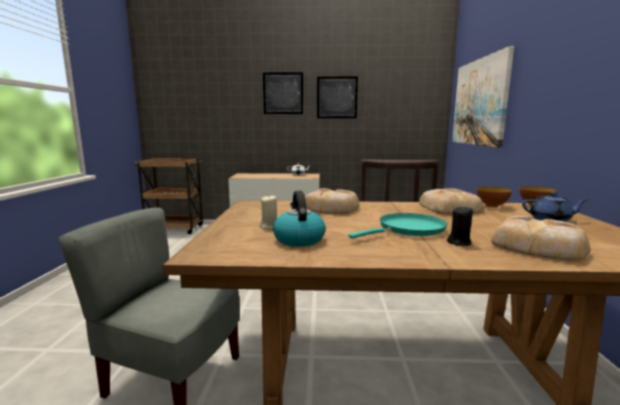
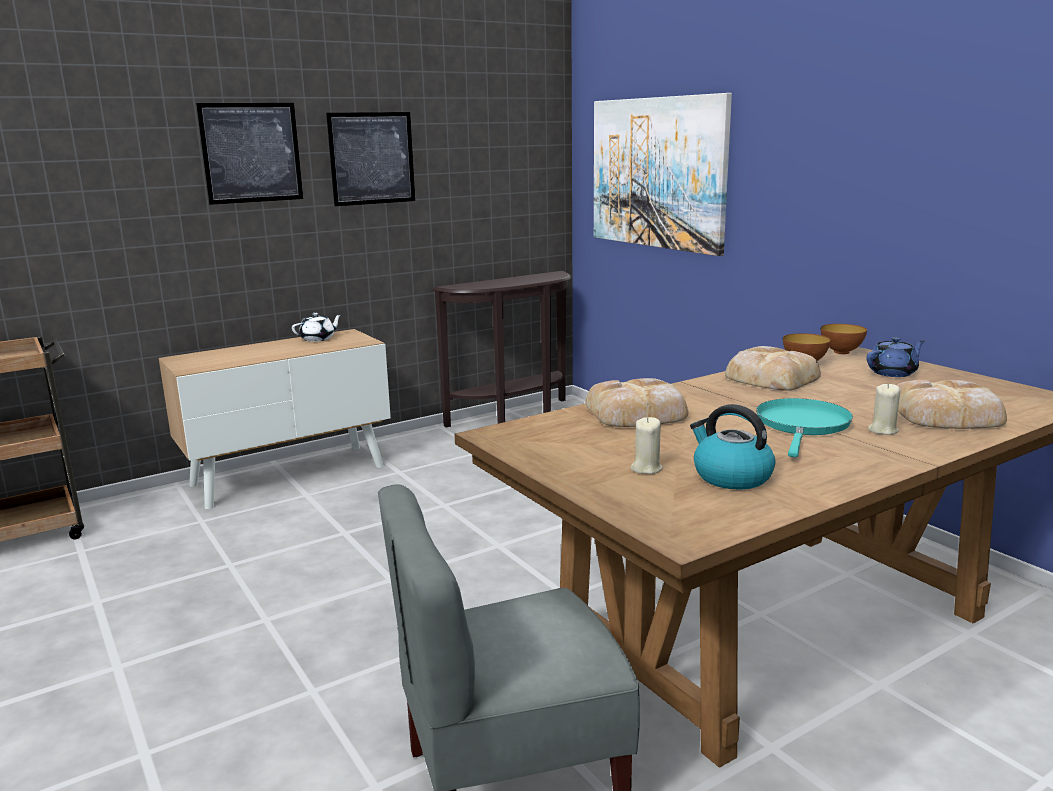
camera: 35 degrees left, 5 degrees up
(459, 242) = (882, 430): black candle -> beige candle

